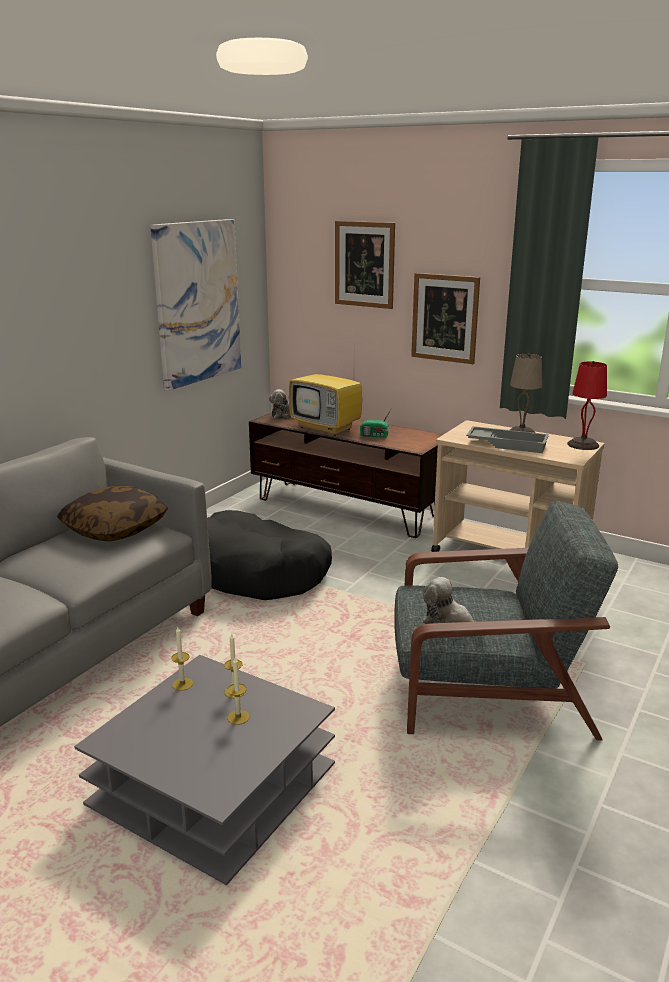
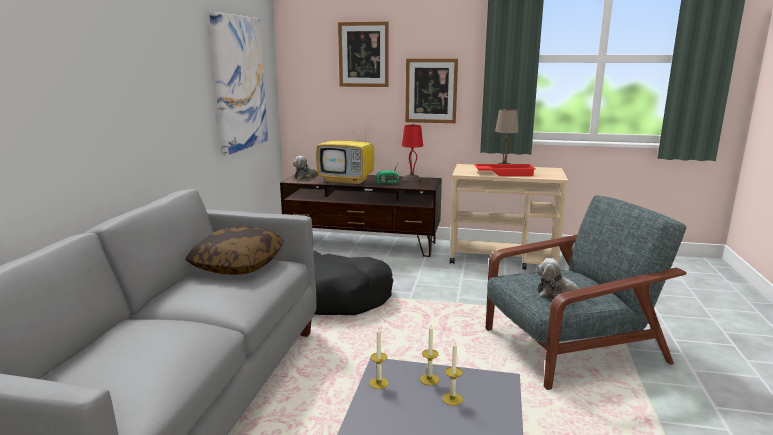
camera: 20 degrees left, 5 degrees down
(507, 444) = (504, 173): grey tray -> red tray
(582, 444) = (550, 170): red table lamp -> red table lamp (411, 179)

